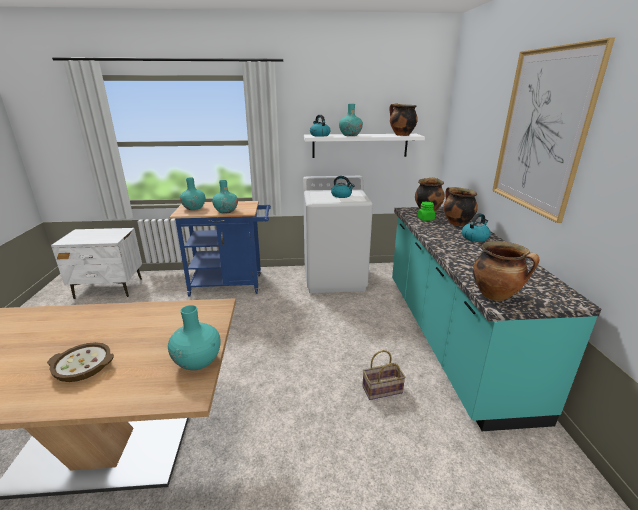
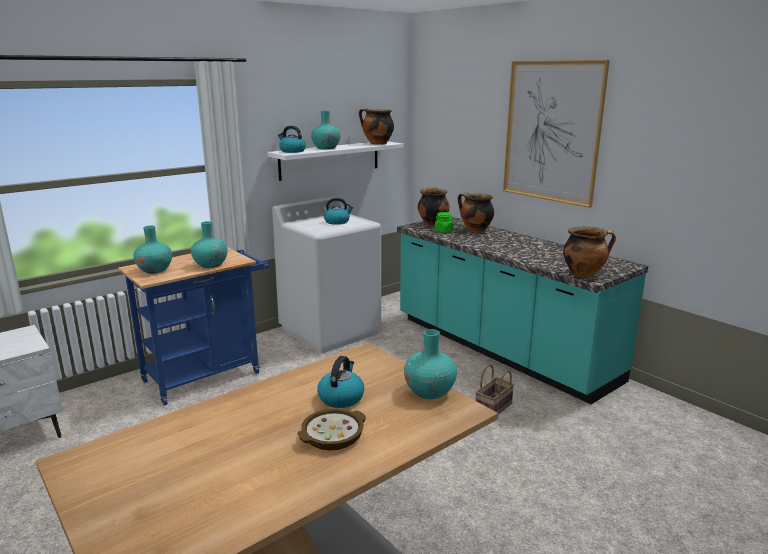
camera: 35 degrees left, 5 degrees down
(475, 237) = (507, 238): kettle -> kettle (341, 397)

